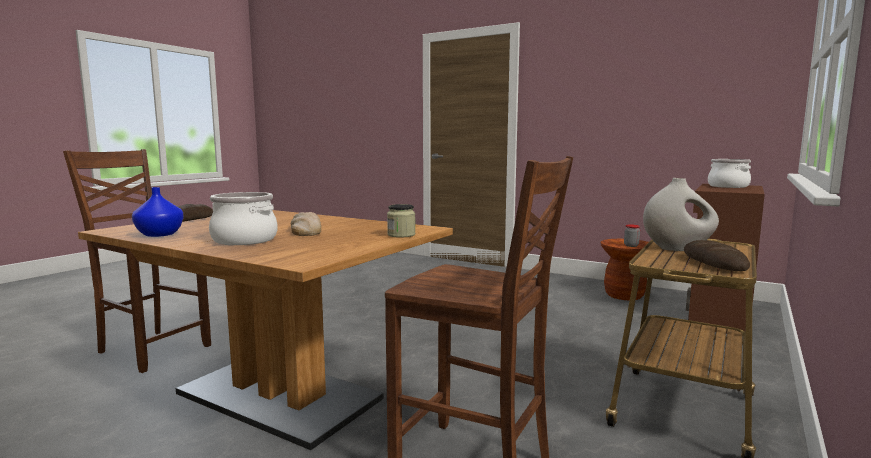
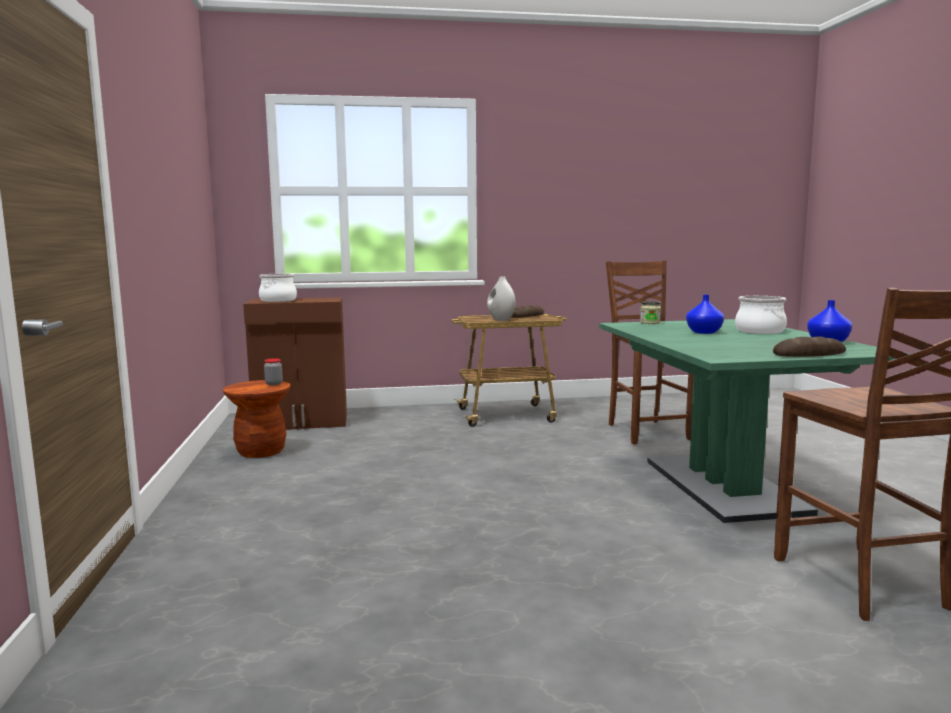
camera: 130 degrees left, 0 degrees up
(278, 396) = (723, 486): brown dining table -> green dining table
(306, 229) = (703, 332): bread -> blue vase

